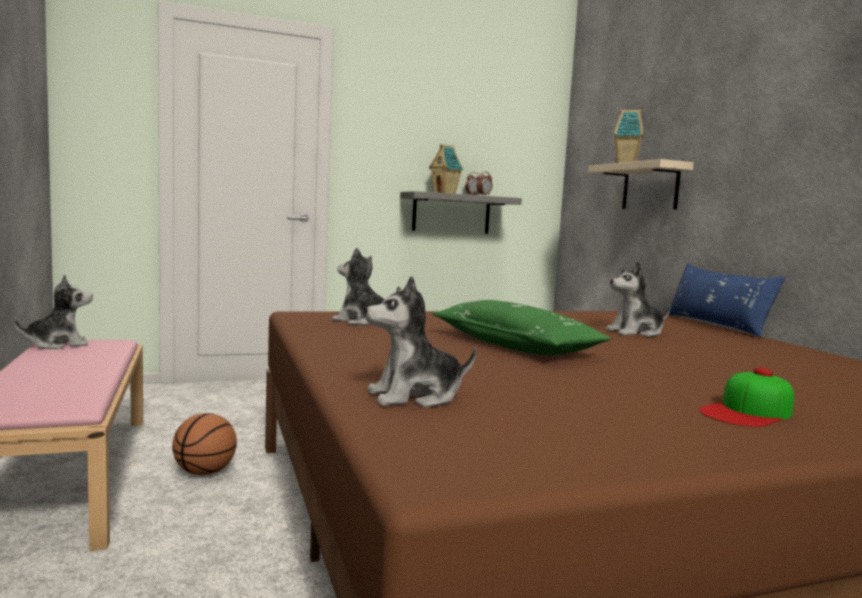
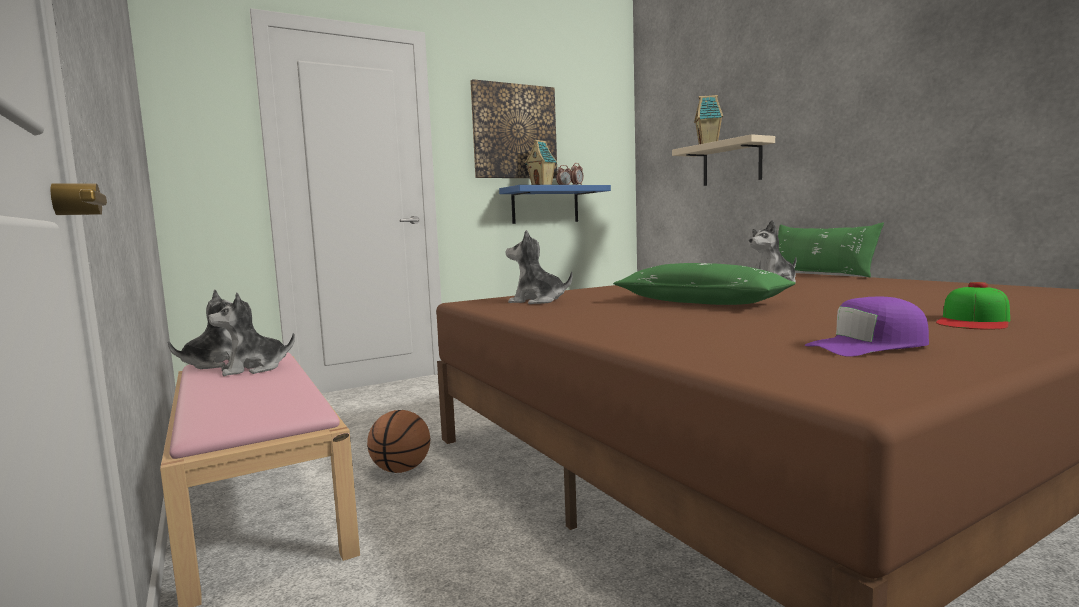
camera: 10 degrees left, 0 degrees up
(415, 397) = (703, 344): plush toy -> plush toy (253, 369)
(423, 133) = (514, 132): none -> picture
(451, 213) = (545, 205): grey shelf -> blue shelf
(567, 426) = (868, 346): none -> purple cap
(715, 325) = (819, 274): blue pillow -> green pillow

